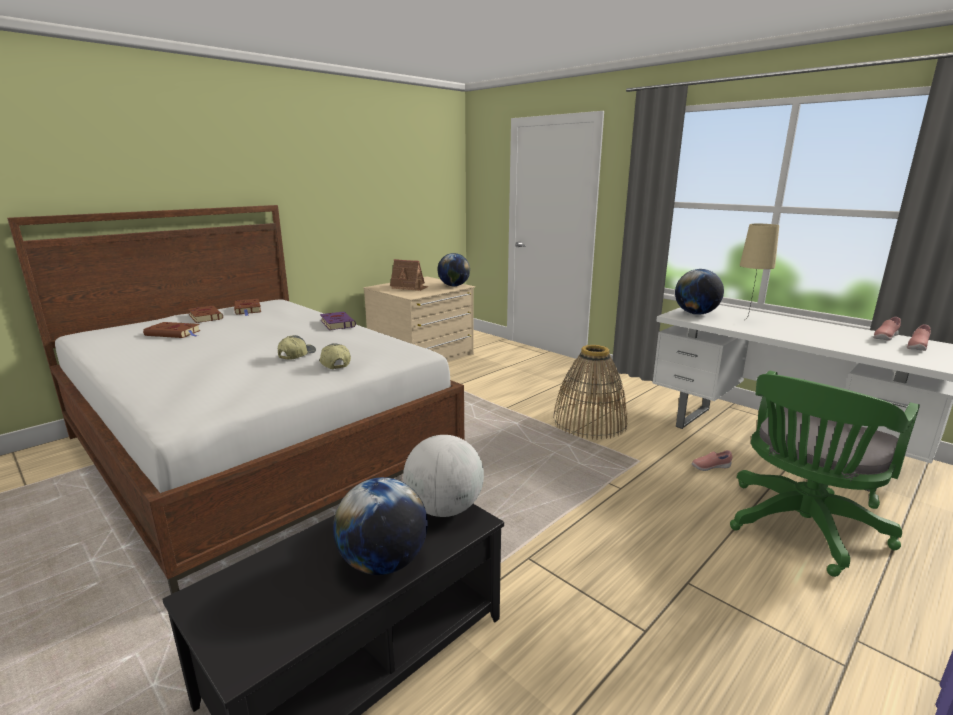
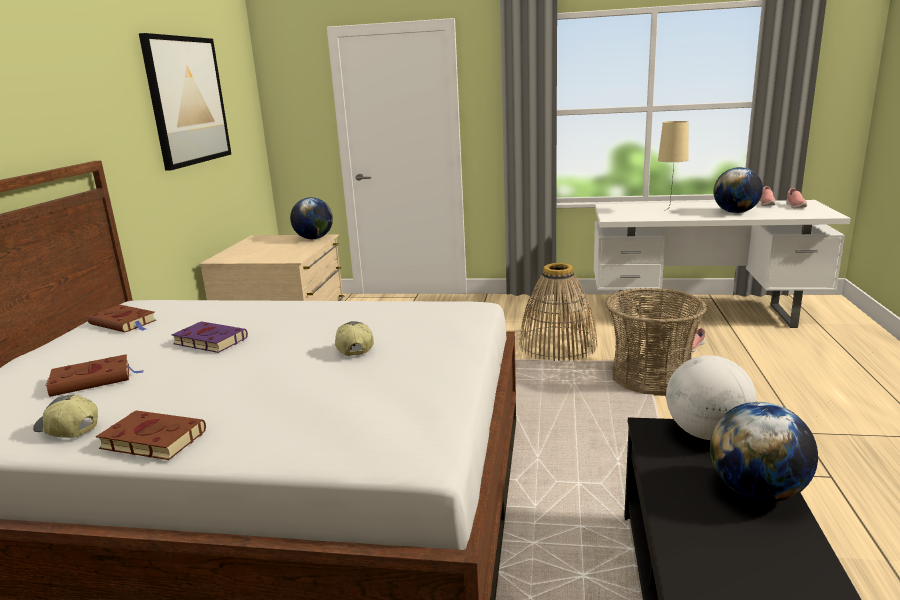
camera: 35 degrees left, 0 degrees up
(205, 317) = (78, 348): brown book -> brown book (150, 440)
(334, 364) = (424, 342): cap -> cap (67, 429)
(337, 323) = (304, 305): purple book -> purple book (208, 341)
(378, 171) = (187, 101): none -> picture
(409, 287) = (264, 251): toy house -> none
(624, 476) = (651, 377): none -> basket
(696, 313) = (622, 213): globe -> globe (735, 212)
(800, 528) = (799, 367): green office chair -> none

